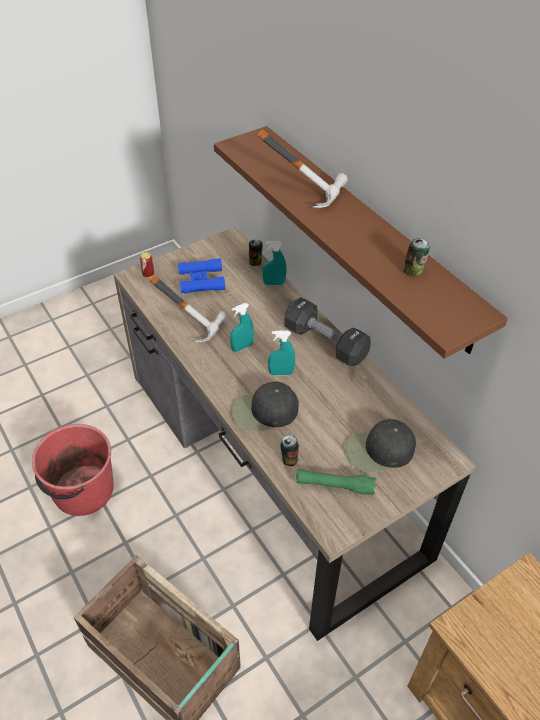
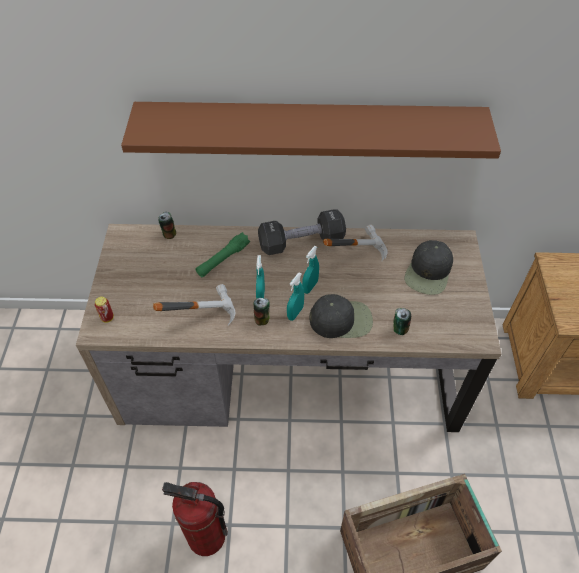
camera: 55 degrees left, 5 degrees up
(82, 491) = (206, 536): red bucket -> fire extinguisher
(201, 280) = (154, 282): blue binoculars -> none
(264, 412) = (341, 319): black cap -> black cap turned 120 degrees counterclockwise
(274, 283) = (207, 236): turquoise spray bottle -> turquoise spray bottle (295, 313)
(305, 189) = (252, 124): hammer -> hammer (352, 253)
(334, 486) = (442, 315): green flashlight -> green flashlight (223, 259)
(413, 271) = (407, 121): can -> can (262, 319)

